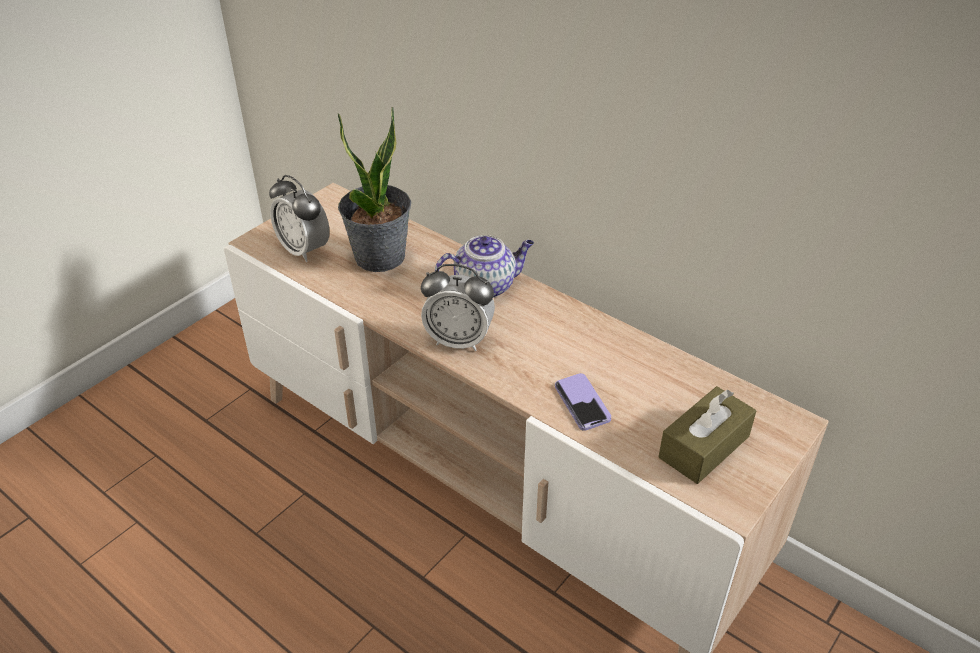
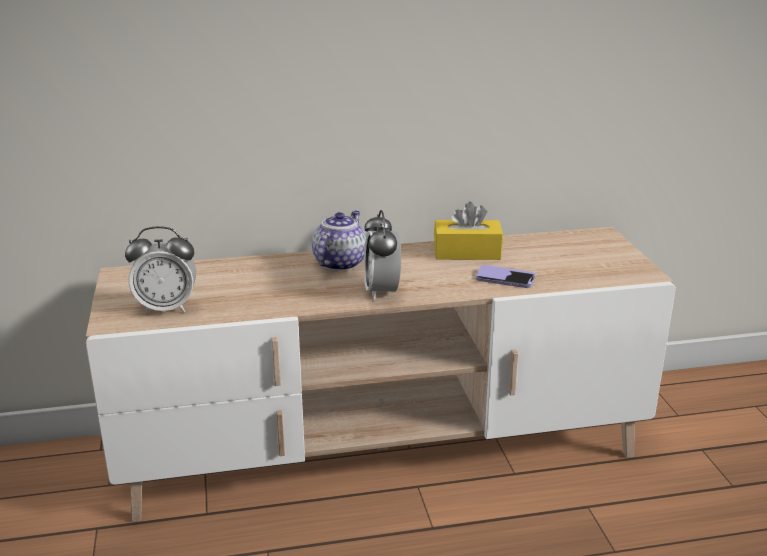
camera: 50 degrees left, 15 degrees down
(380, 257) = (236, 284): potted plant -> none
(459, 340) = (381, 291): alarm clock -> alarm clock turned 120 degrees clockwise
(607, 348) = (467, 252): none -> yellow tissue box
(704, 447) = (591, 262): brown tissue box -> none

